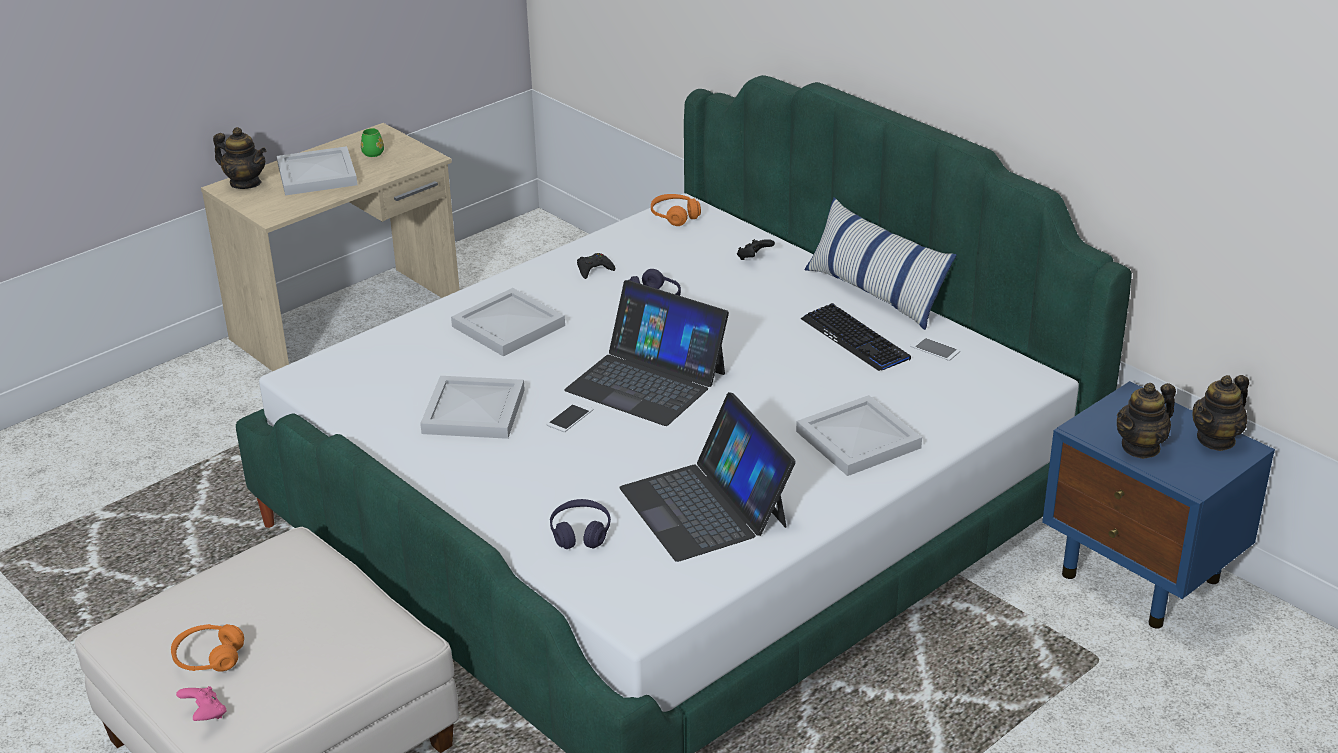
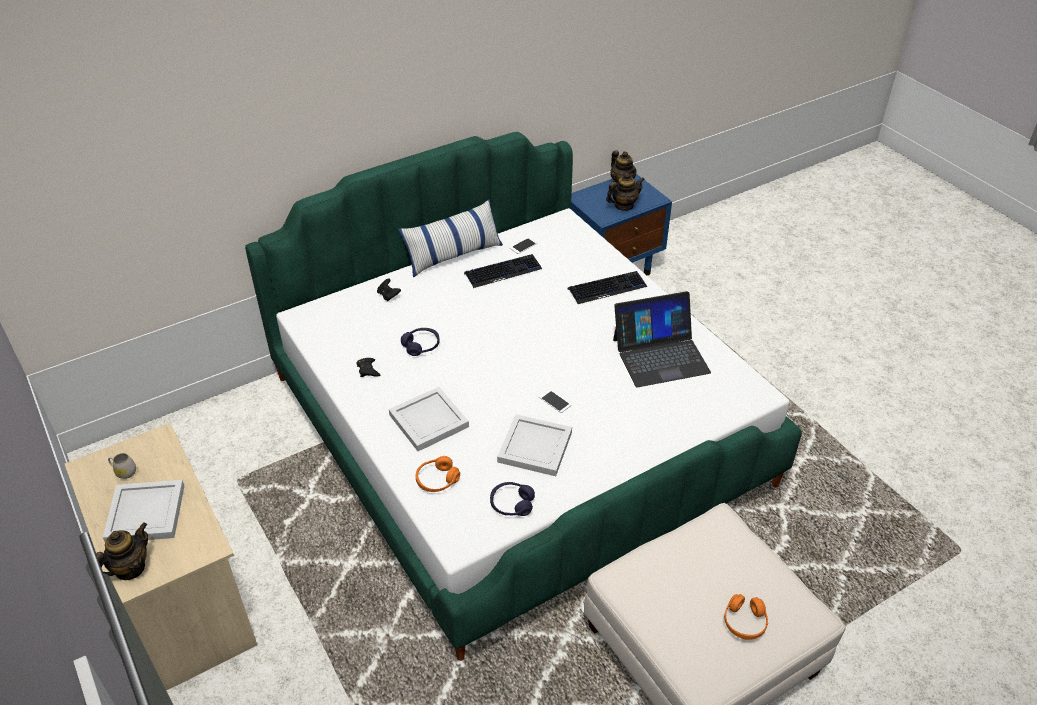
camera: 80 degrees left, 10 degrees up
(205, 714) = (797, 624): pink game controller -> none
(374, 152) = (124, 472): green mug -> white mug
(580, 533) = (679, 409): purple headphones -> purple headphones (512, 504)
(646, 381) = (522, 362): laptop -> none
(675, 216) = (311, 322): orange headphones -> orange headphones (437, 480)
(860, 440) = (607, 288): white tray -> keyboard
(1141, 447) = (623, 206): teapot -> teapot turned 90 degrees counterclockwise

